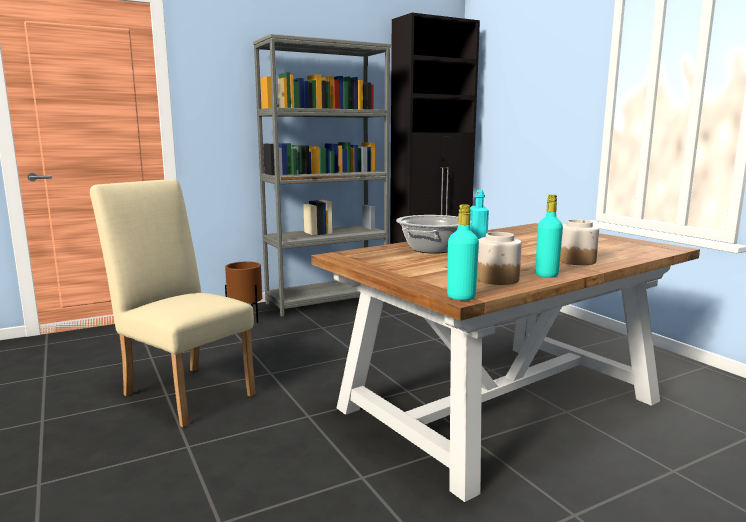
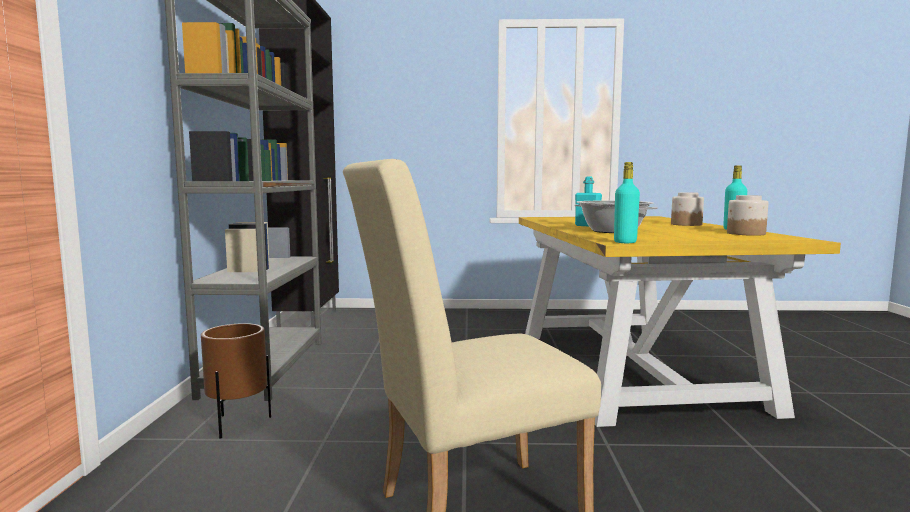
camera: 60 degrees left, 5 degrees down
(461, 297) = (808, 240): turquoise bottle -> turquoise bottle (625, 242)
(501, 404) = (630, 367): brown dining table -> yellow dining table

